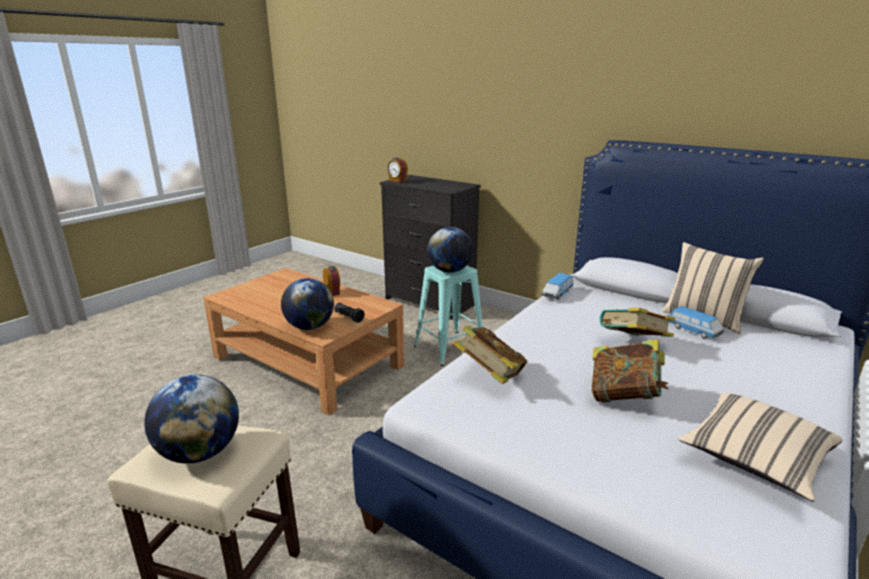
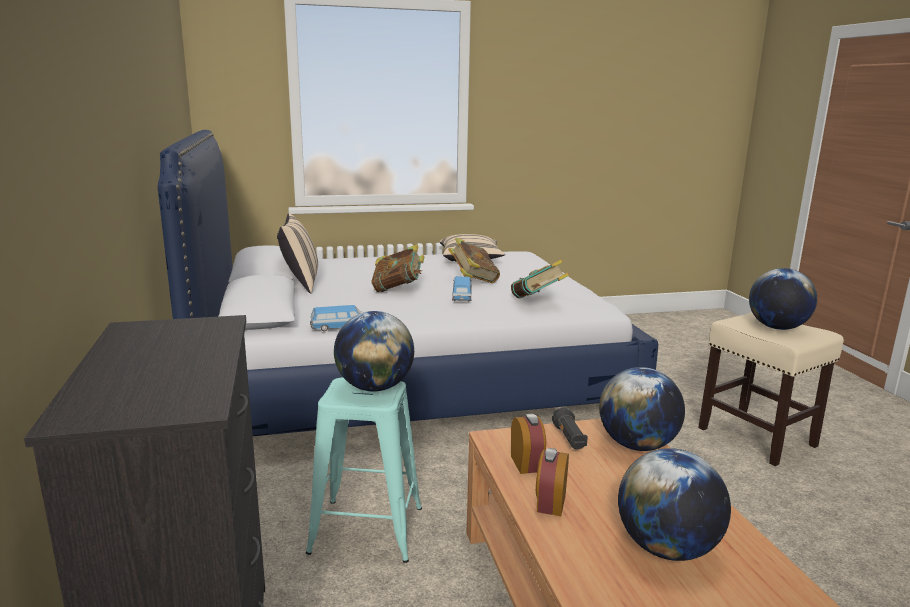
camera: 140 degrees left, 5 degrees down
(276, 294) = (666, 548): none -> globe
(397, 180) = (176, 405): alarm clock -> alarm clock (527, 464)
(694, 331) = (334, 283): toy car -> toy car (462, 297)

